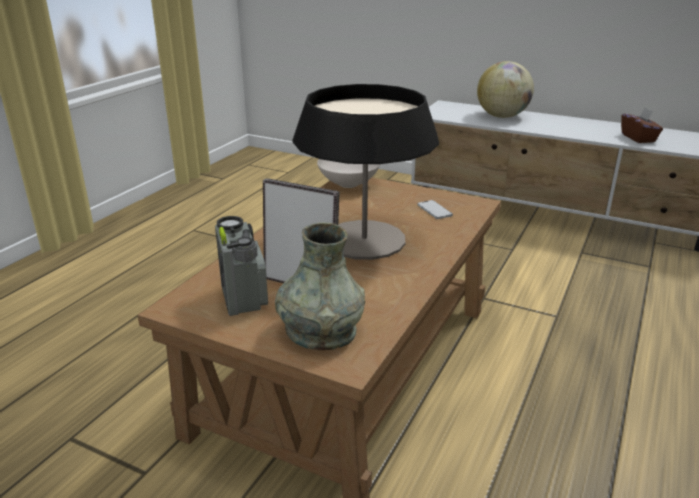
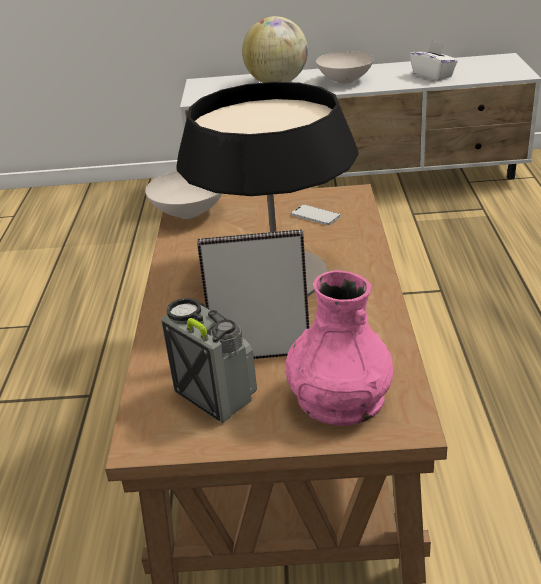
camera: 25 degrees left, 5 degrees up
(321, 330) = (340, 398): grey vase -> pink vase
(557, 126) = (345, 81): none -> white bowl
(638, 138) = (433, 75): brown tissue box -> white tissue box

